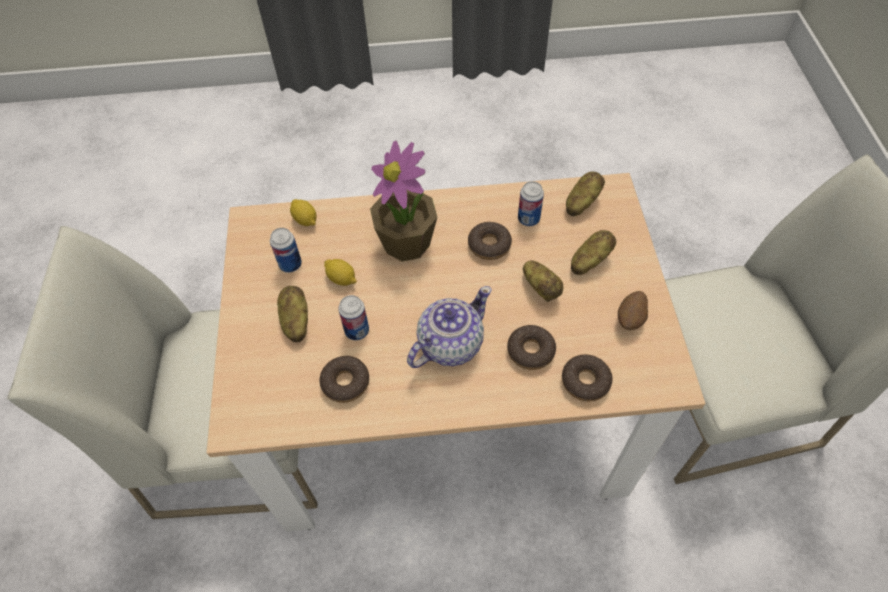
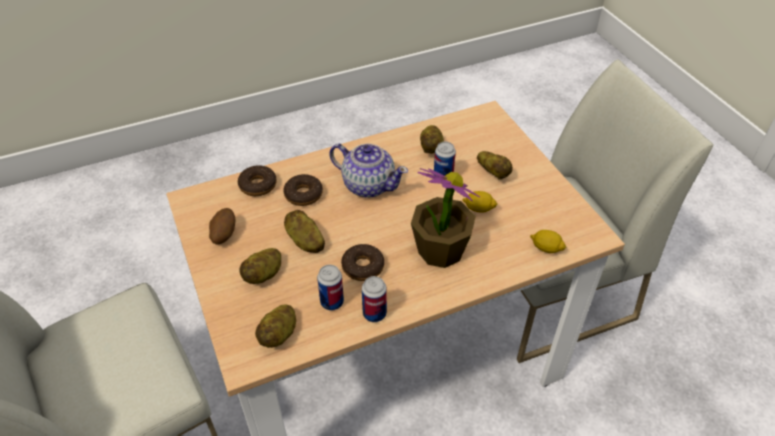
camera: 160 degrees right, 10 degrees down
(290, 264) = (529, 209): can -> can (374, 314)
(345, 382) = (432, 148): donut -> potato
(449, 344) = (368, 185): teapot -> teapot turned 90 degrees counterclockwise

